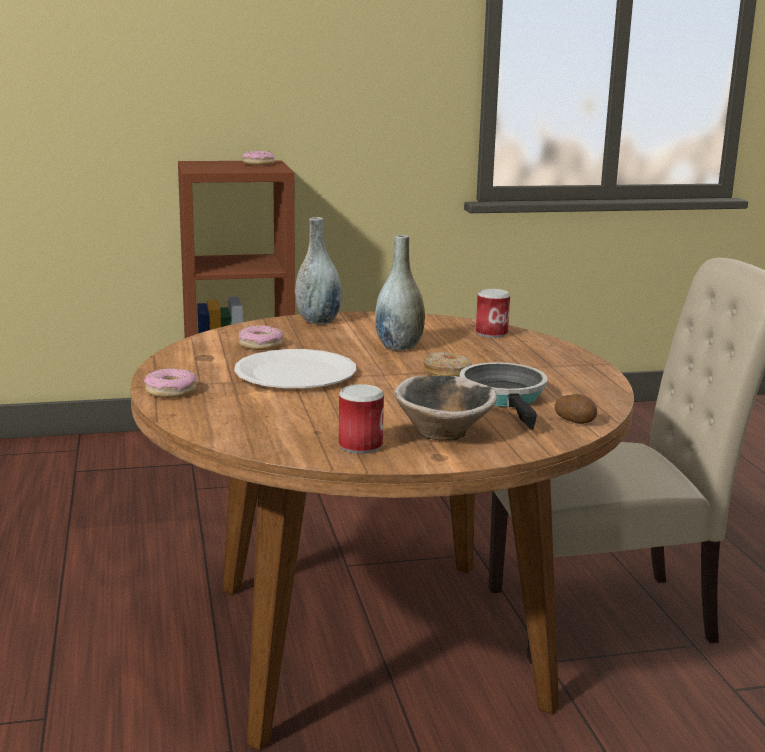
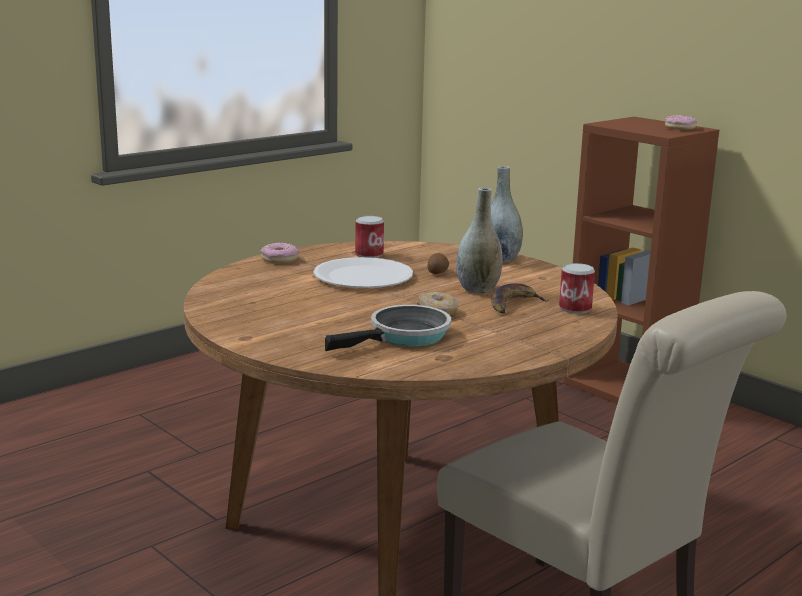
camera: 60 degrees right, 0 degrees up
(261, 345) = (411, 258): donut -> none
(360, 446) = (240, 316): can -> can (369, 255)
(443, 433) = (294, 332): bowl -> none
(458, 346) = (513, 304): none -> banana
(575, 421) = (381, 364): potato -> potato (438, 272)

